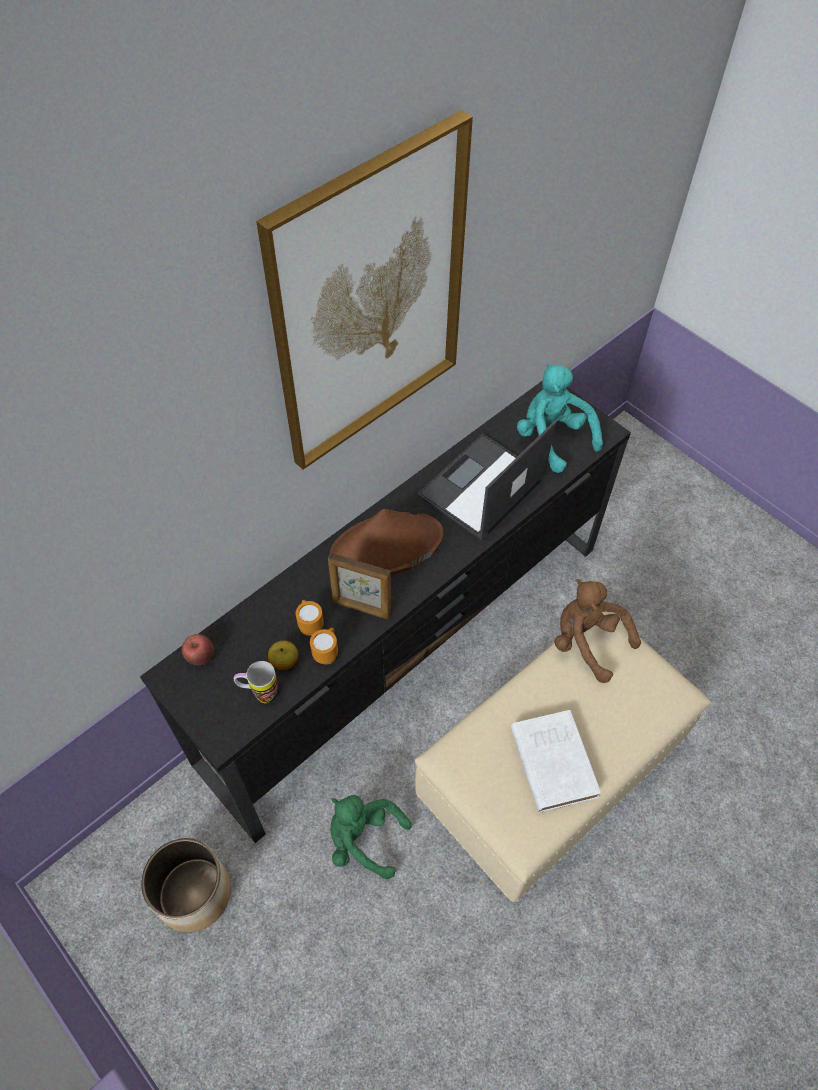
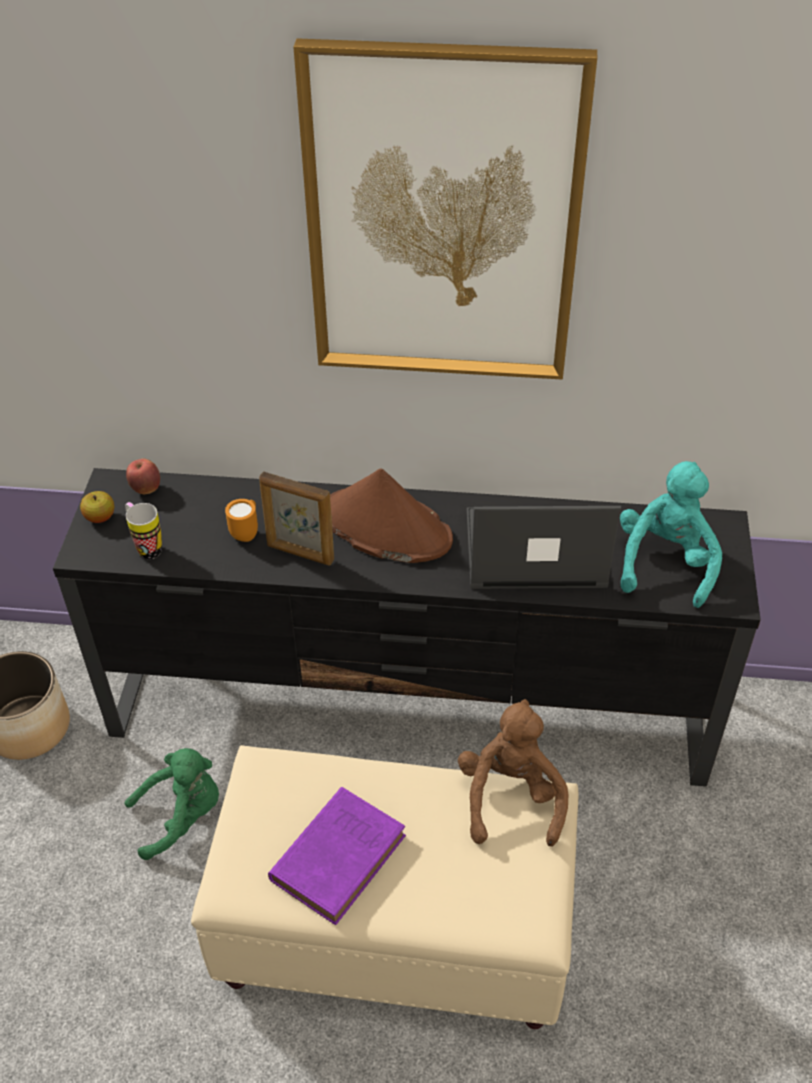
camera: 50 degrees right, 10 degrees down
(284, 661) = (193, 541): apple -> apple (100, 517)
(327, 653) = (229, 562): orange mug -> none
(361, 608) = (300, 553): picture frame -> picture frame turned 45 degrees counterclockwise
(363, 839) = (182, 816): green plush toy -> green plush toy turned 90 degrees clockwise
(552, 760) = (340, 855): white book -> purple book

